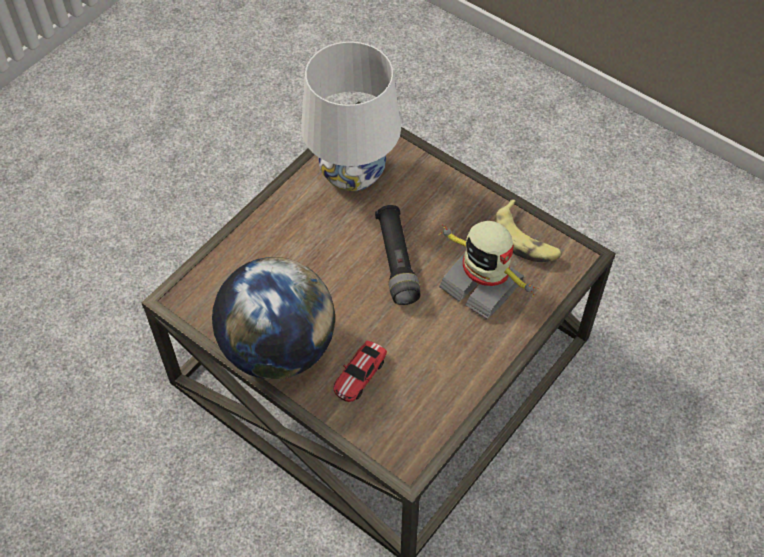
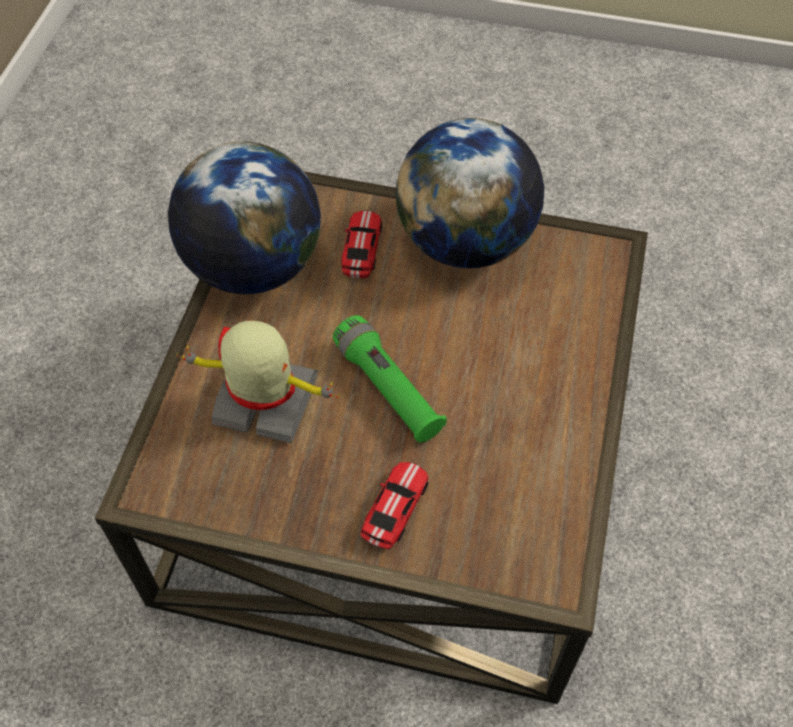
camera: 155 degrees right, 0 degrees up
(352, 172) = (521, 495): white table lamp -> none
(397, 262) = (388, 389): black flashlight -> green flashlight
(430, 191) = (395, 508): none -> toy car
(451, 391) = (253, 266): none -> globe
(526, 240) = (228, 486): banana -> none

